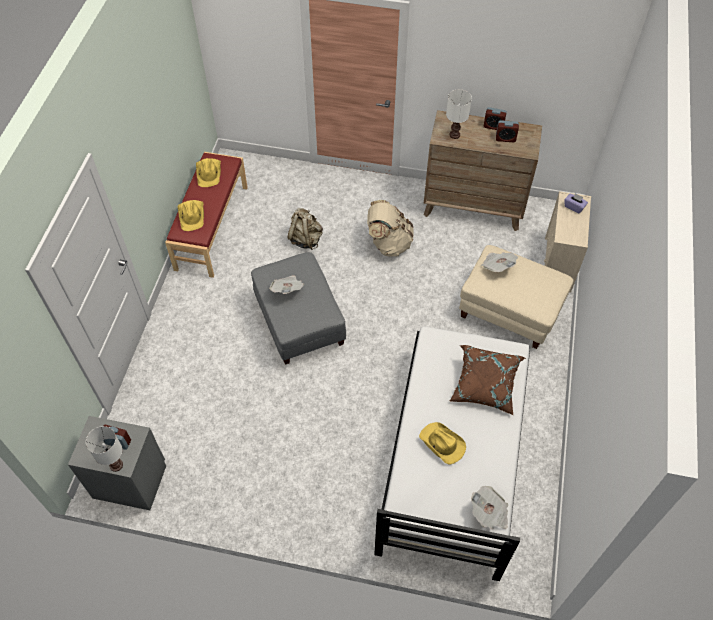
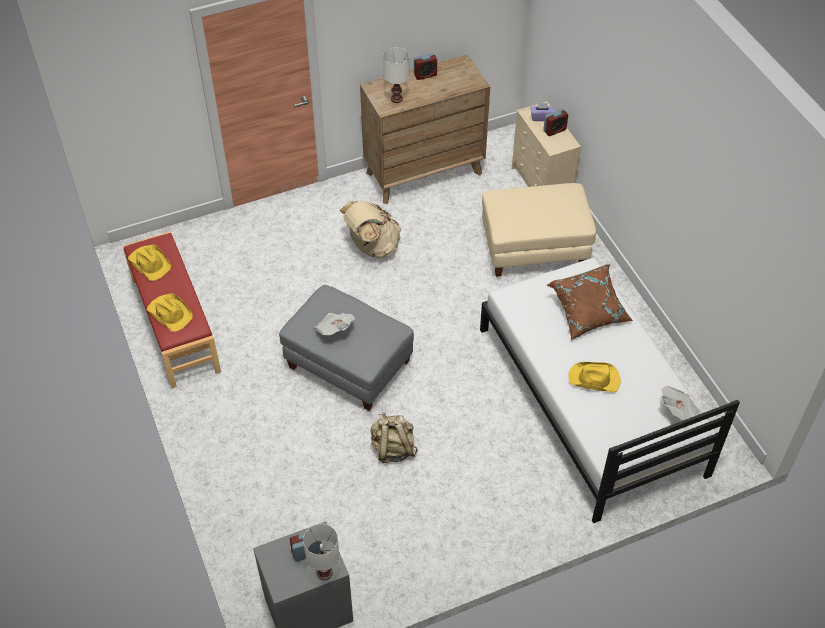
camera: 35 degrees left, 5 degrees down
(306, 239) = (286, 285): beige backpack -> beige backpack (393, 448)
(497, 266) = (510, 205): newspaper -> none
(505, 138) = (445, 81): alarm clock -> alarm clock (554, 130)

